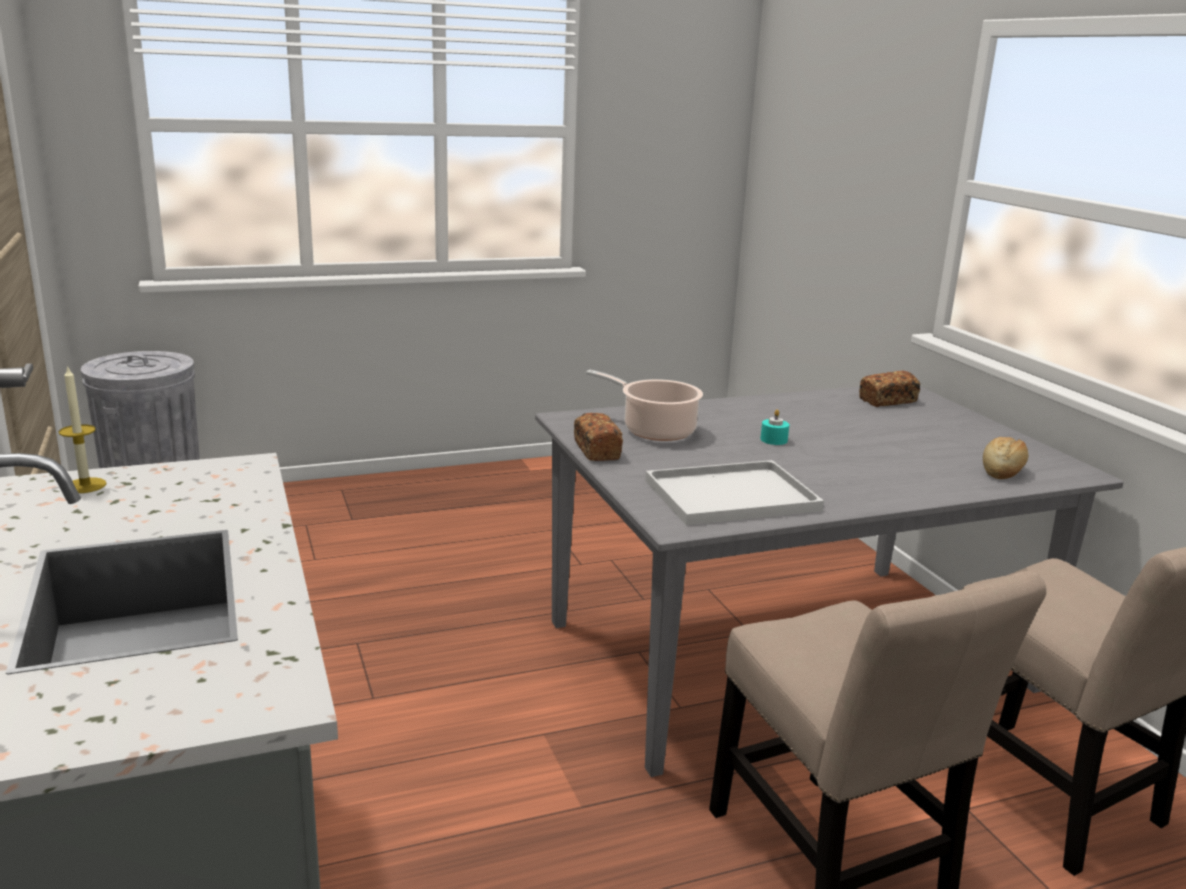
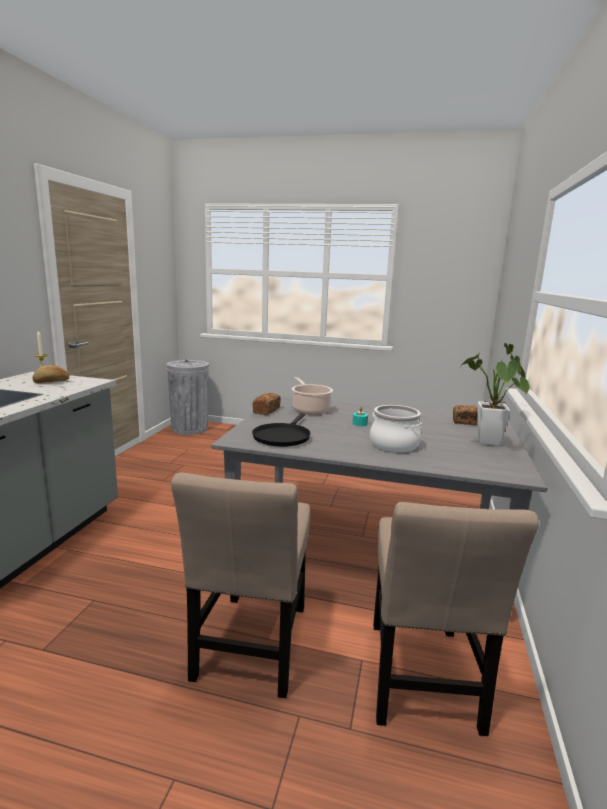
camera: 35 degrees right, 5 degrees down
(729, 496) = (282, 437): white tray -> black frying pan
(884, 466) = (394, 445): none -> cooking pot
(971, 433) = (488, 444): none -> potted plant
(1002, 471) = (465, 462): bread -> bread (51, 382)

